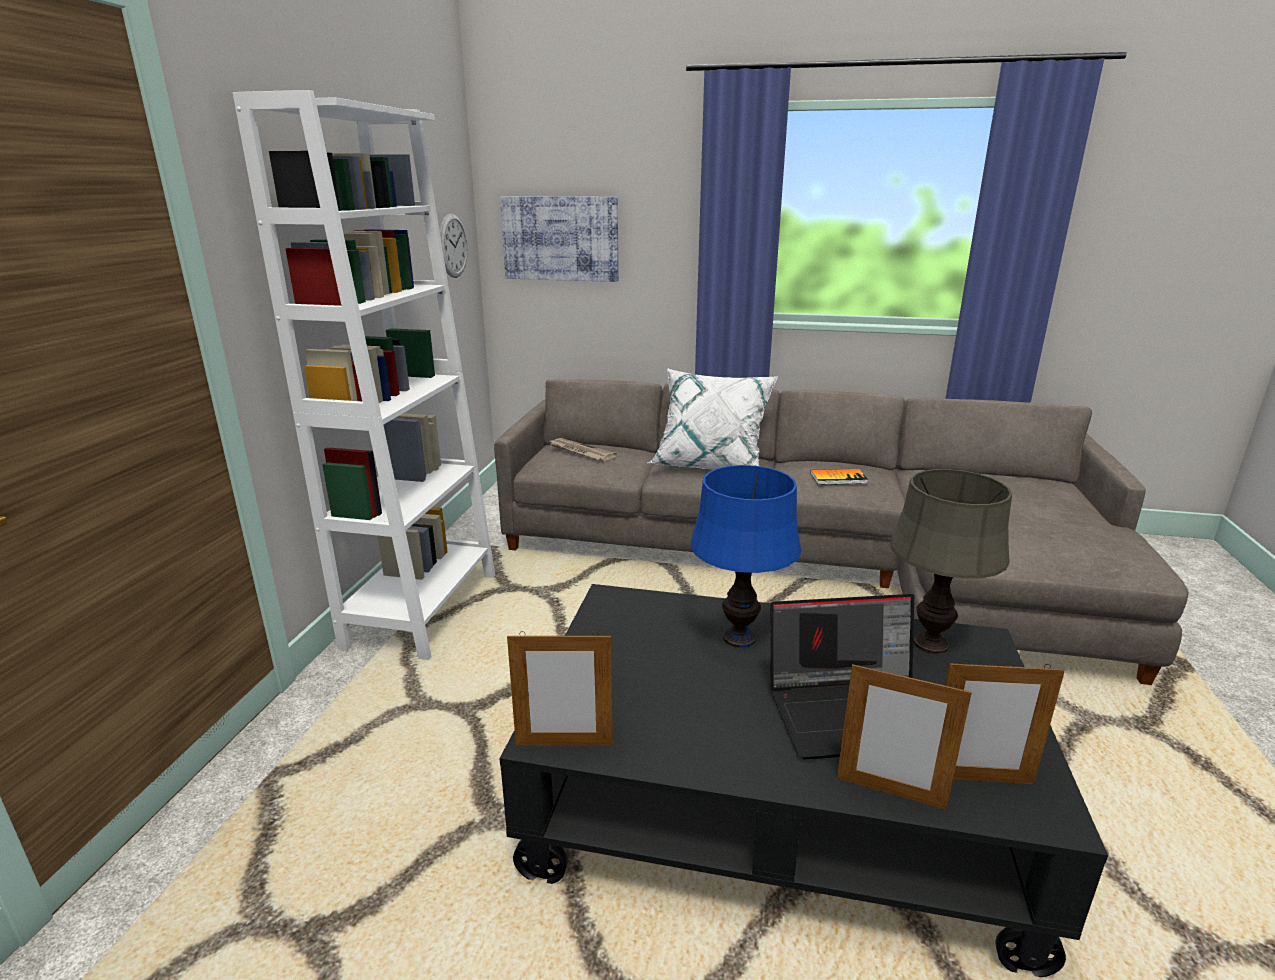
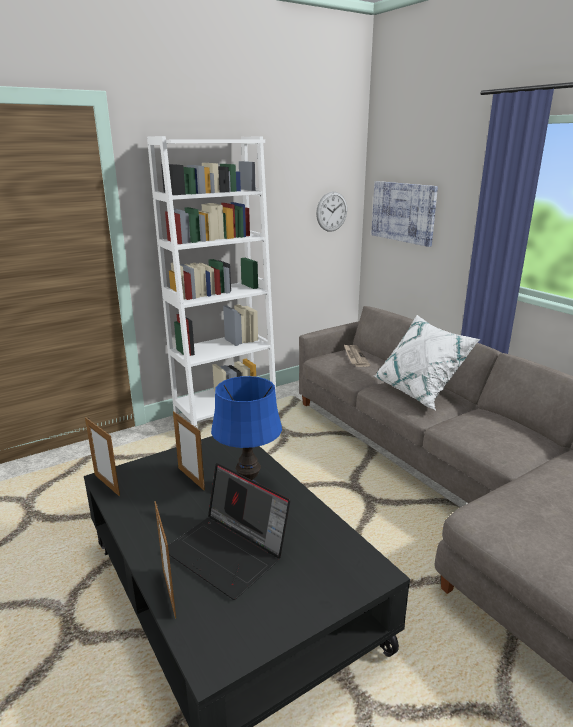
camera: 45 degrees right, 0 degrees up
(838, 478) = (489, 433): book -> none
(930, 644) = (338, 552): grey table lamp -> none
(980, 780) = (216, 623): picture frame -> picture frame (191, 478)

